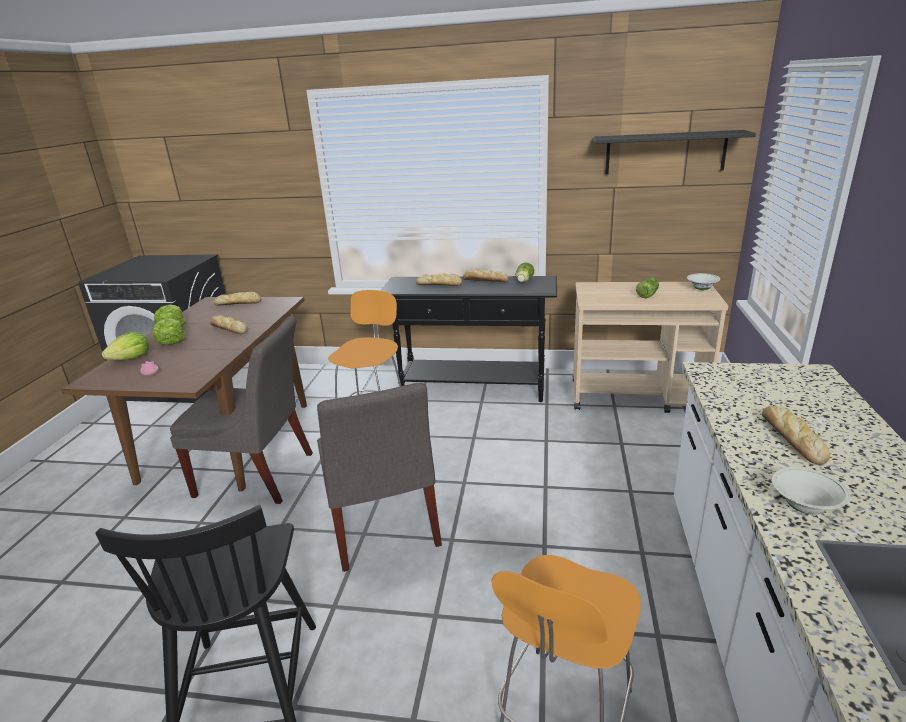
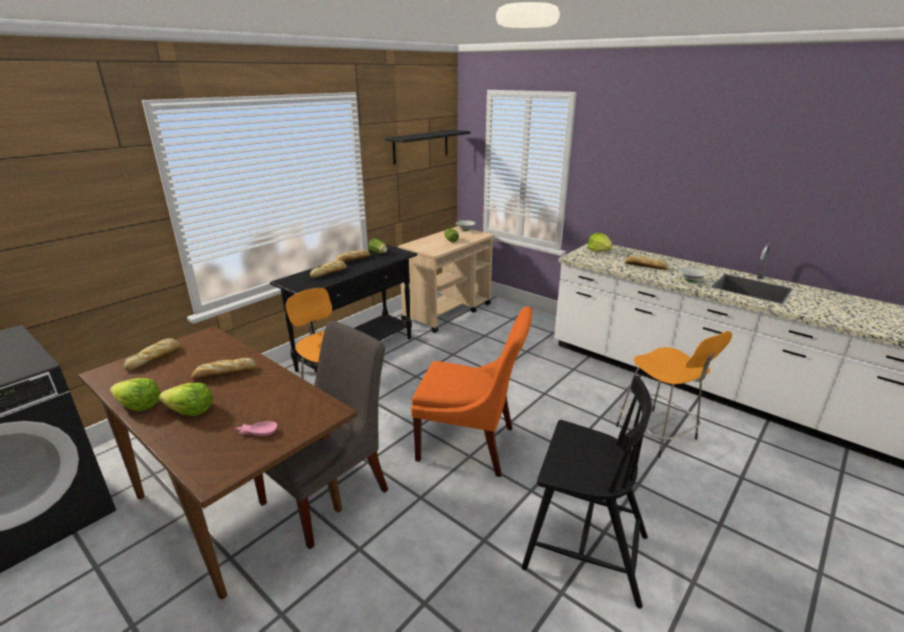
camera: 60 degrees left, 0 degrees up
(131, 358) = (194, 442): lettuce -> lettuce (599, 251)
(382, 526) = (471, 445): grey chair -> orange chair

